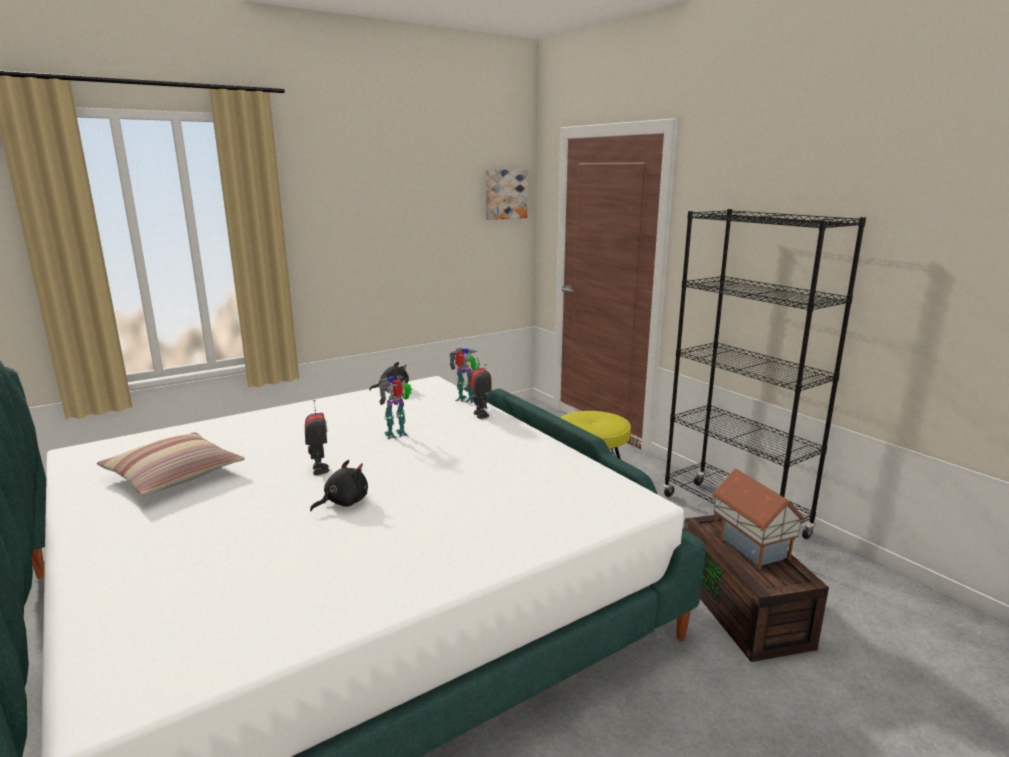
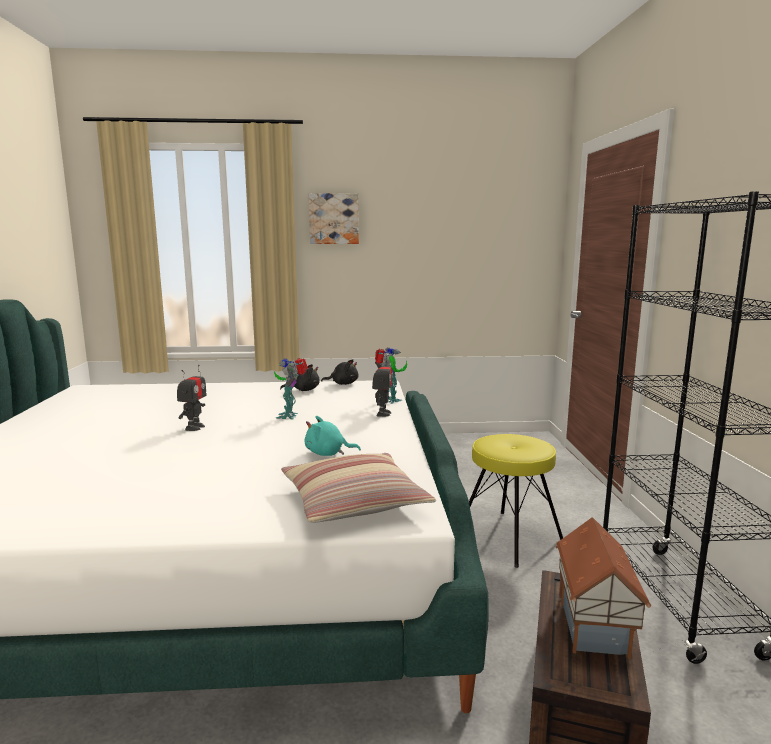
camera: 30 degrees right, 5 degrees down
(174, 475) = (105, 412): pillow -> pillow (354, 501)
(343, 502) = (170, 453): black plush toy -> black plush toy (303, 390)
(397, 435) = (290, 415): toy robot -> toy robot turned 90 degrees counterclockwise
(494, 465) = (328, 453): none -> turquoise plush toy
(505, 194) = (525, 216): picture -> picture (334, 219)

